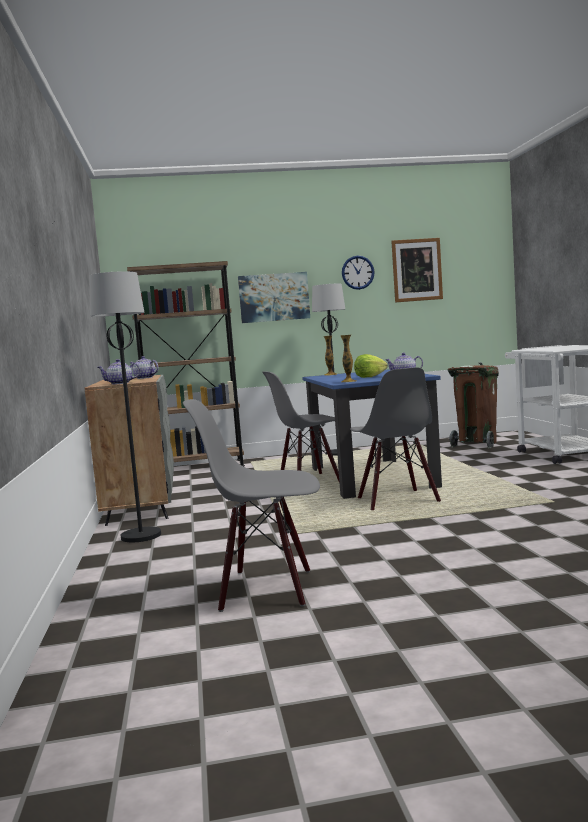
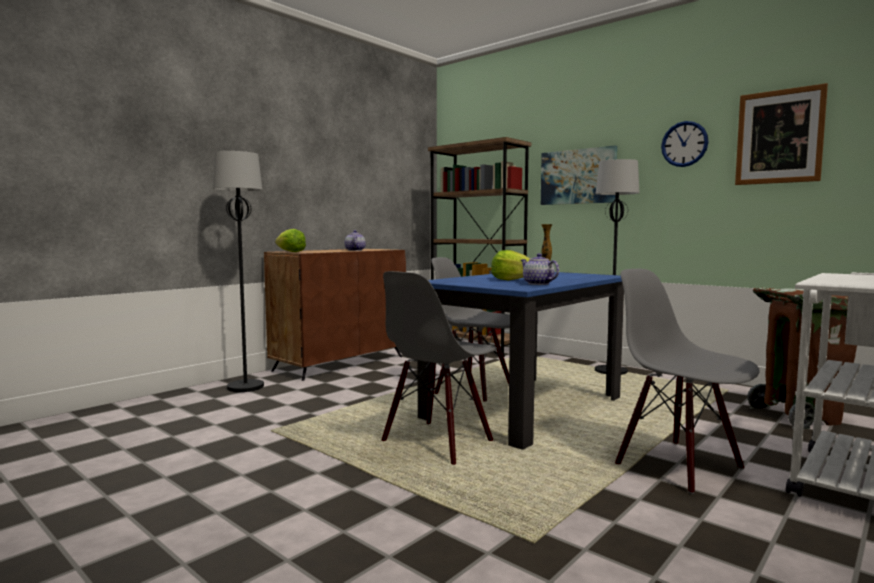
camera: 50 degrees right, 0 degrees up
(120, 383) = (290, 252): teapot -> lettuce
(141, 504) = (340, 363): grey cabinet -> brown cabinet
(267, 589) = (87, 465): grey chair -> grey chair (679, 466)
(348, 381) = (447, 281): vase -> none

